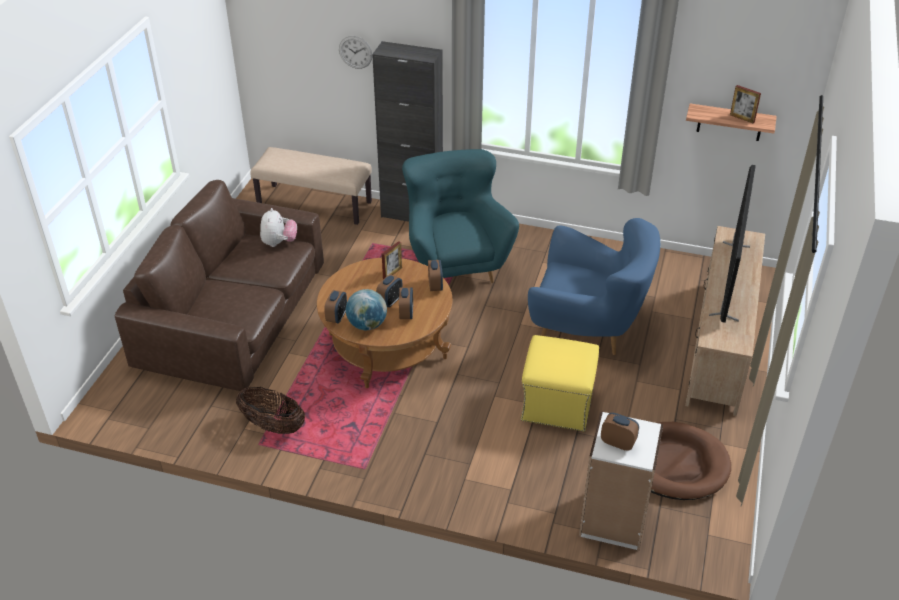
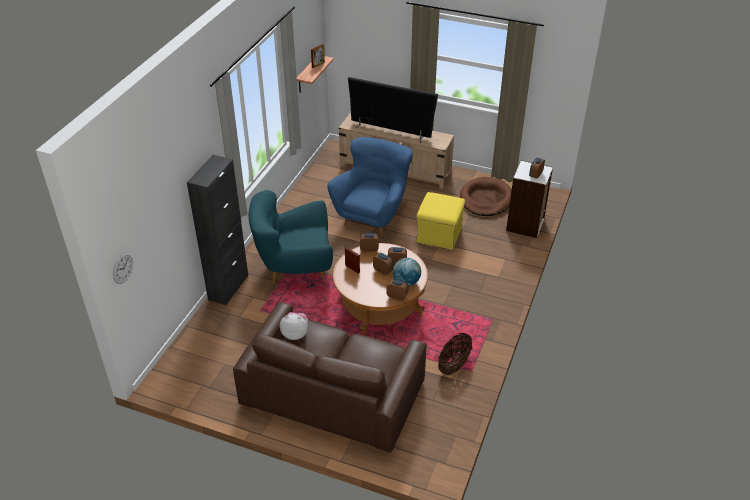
camera: 85 degrees left, 0 degrees up
(315, 204) = (195, 344): beige bench -> none
(355, 52) = (173, 207): wall clock -> wall clock (122, 268)

